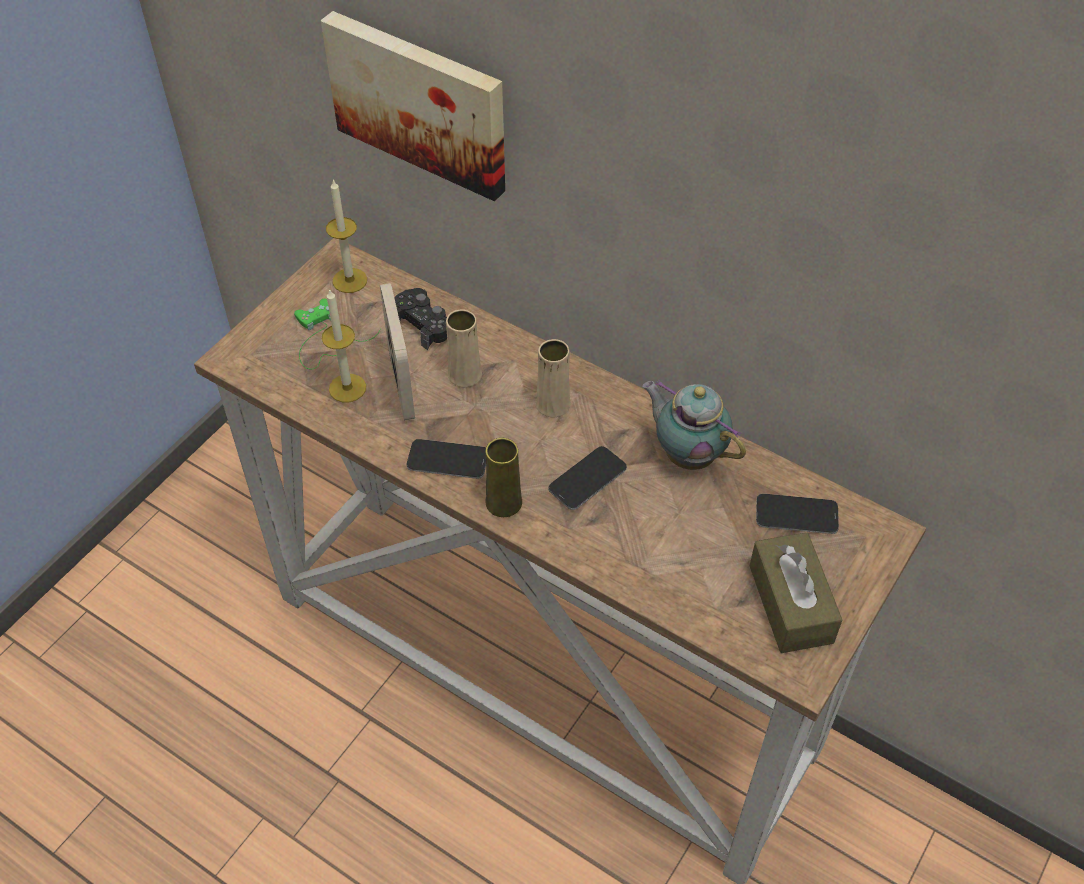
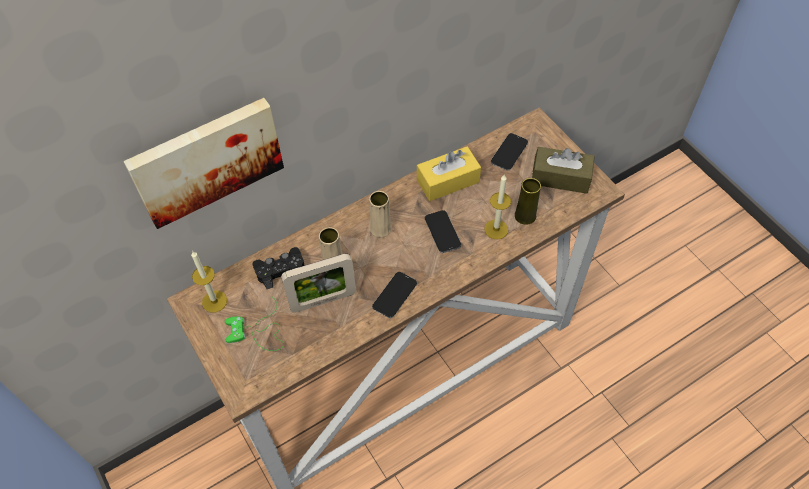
camera: 65 degrees left, 5 degrees up
(347, 388) = (308, 331): candle -> candle (496, 229)
(401, 385) = (323, 300): picture frame -> picture frame turned 150 degrees clockwise
(504, 502) = (439, 278): yellow vase -> yellow vase (525, 216)
(687, 454) = (448, 181): teapot -> yellow tissue box

